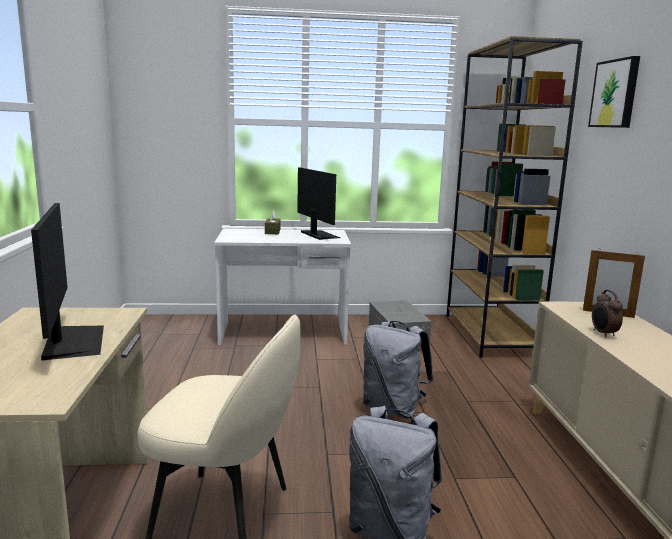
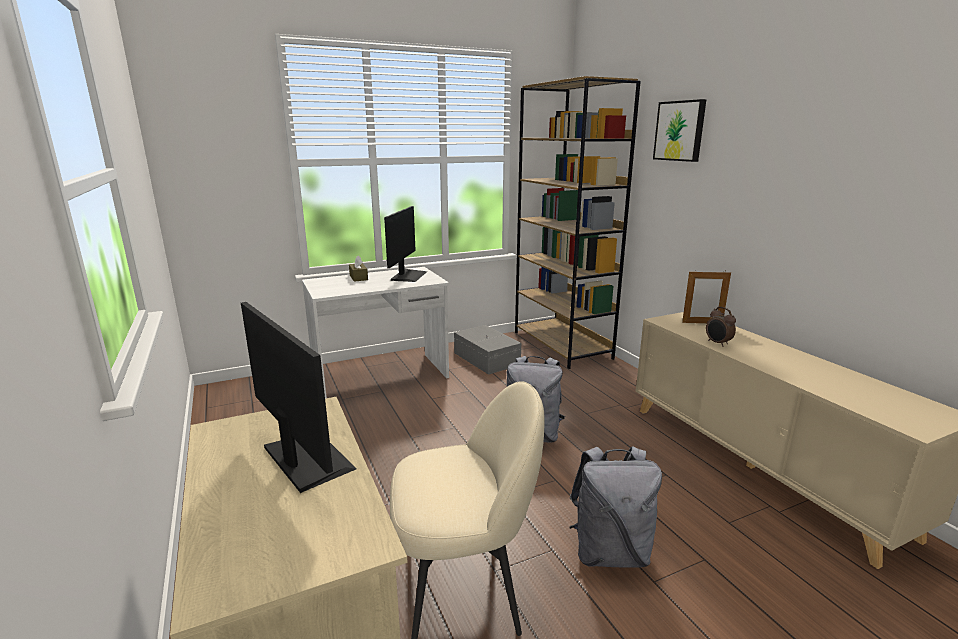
camera: 20 degrees left, 5 degrees up
(319, 235) = (408, 275): monitor -> monitor turned 60 degrees clockwise

